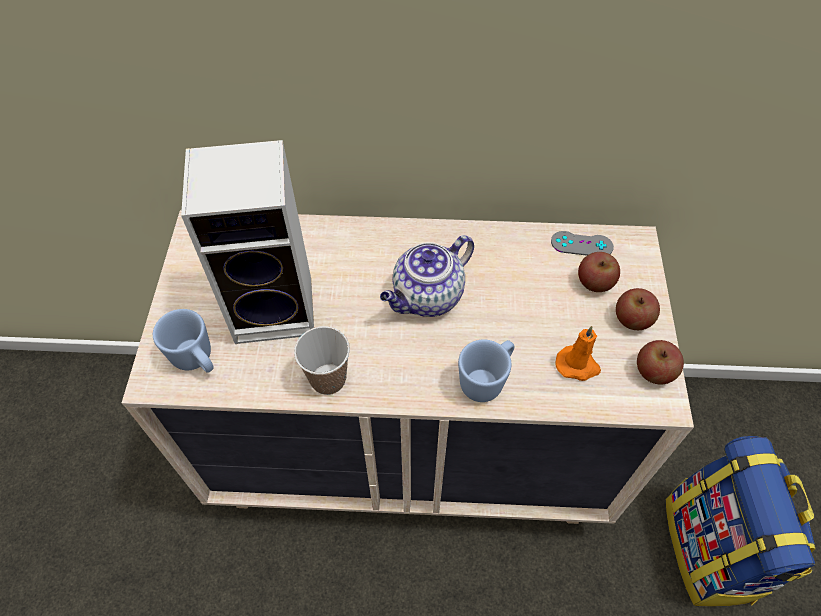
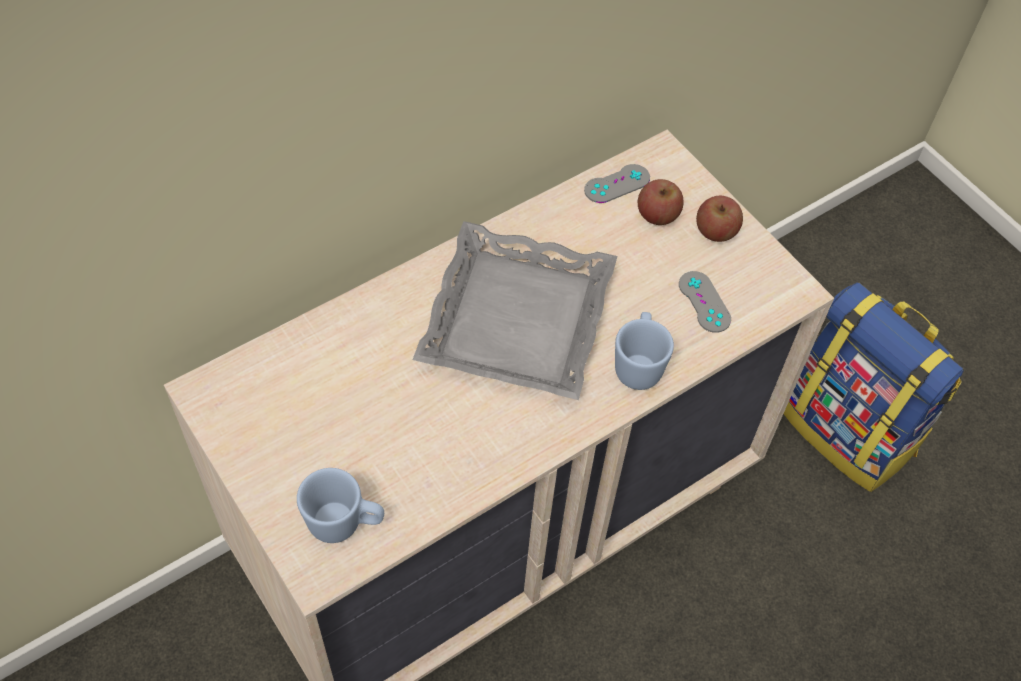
camera: 40 degrees left, 0 degrees up
(278, 307) = (378, 420): speaker -> none
(328, 379) = (494, 456): cup -> none
(427, 297) = (519, 320): teapot -> grey tray
(578, 365) = (704, 302): orange candle -> grey game controller
(654, 371) = (769, 268): apple -> none

